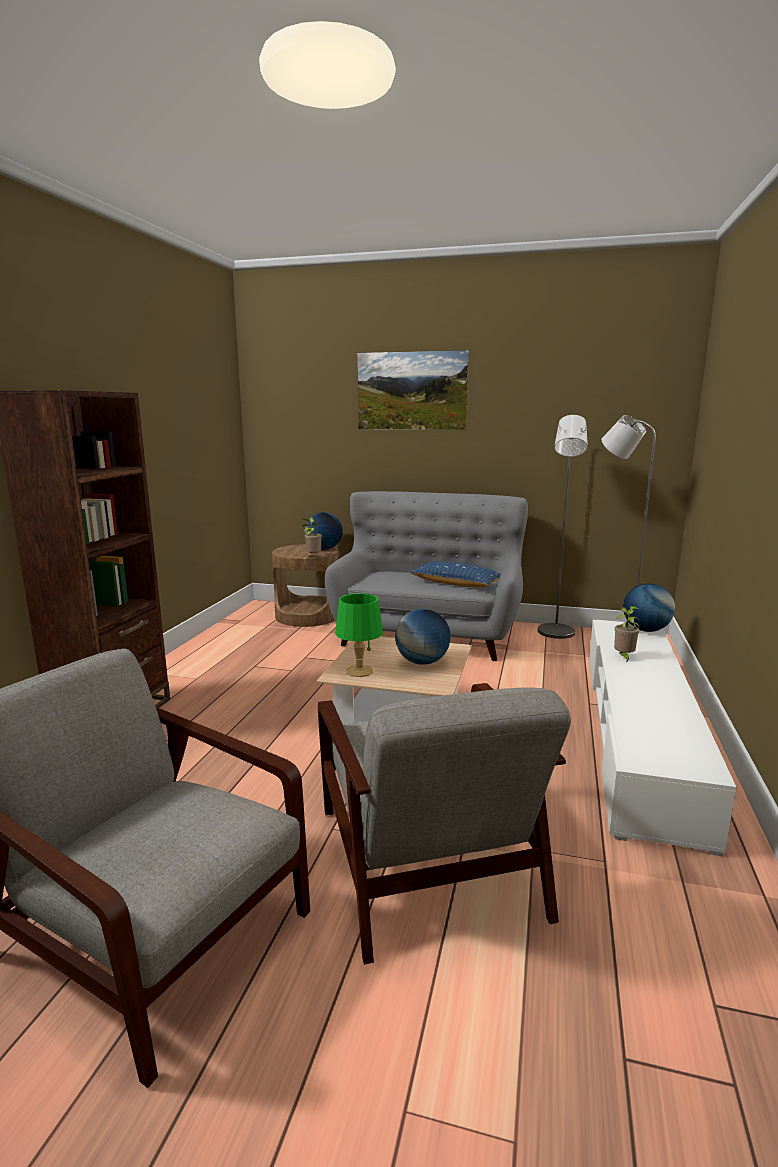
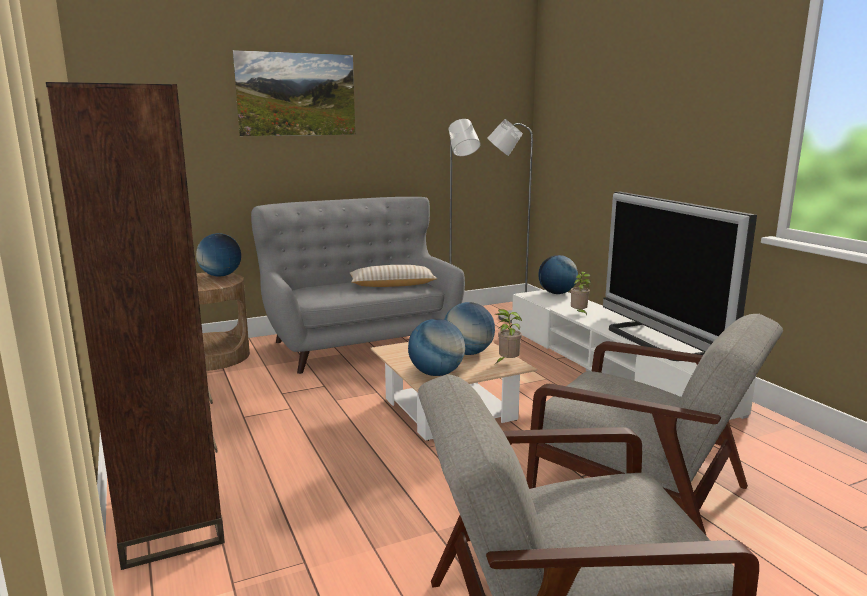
camera: 40 degrees left, 0 degrees up
(312, 556) = (228, 284): potted plant -> potted plant (507, 362)
(359, 671) = (436, 374): green table lamp -> globe
(455, 583) = (392, 285): blue pillow -> beige pillow
(653, 713) = (656, 341): none -> television

